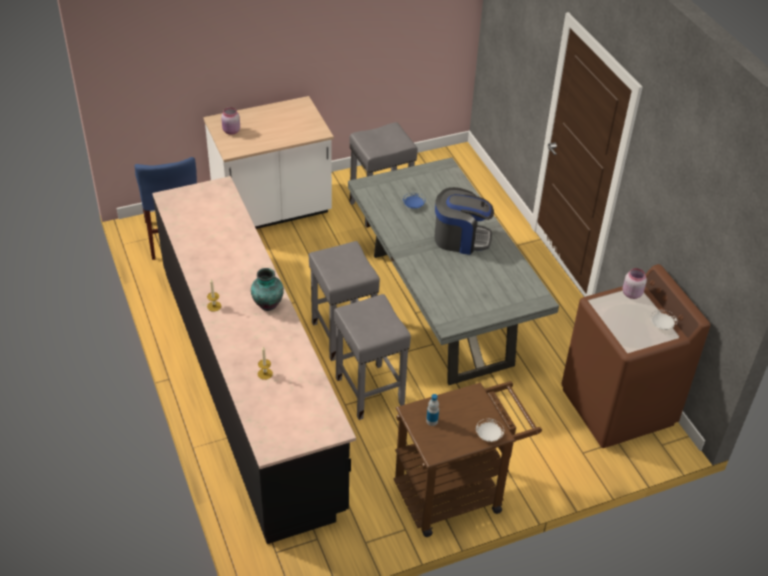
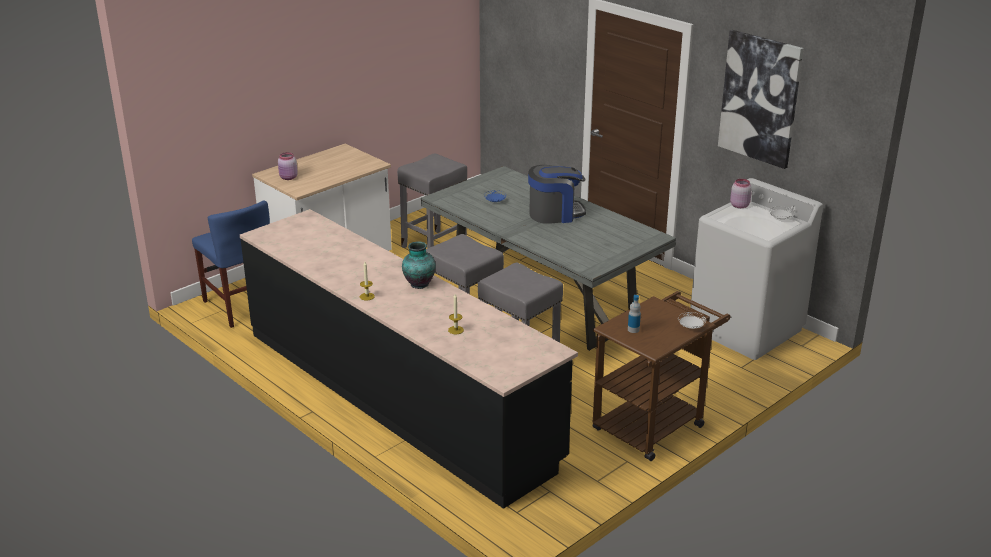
camera: 20 degrees left, 15 degrees down
(618, 407) = (746, 330): brown washing machine -> white washing machine
(681, 192) = (760, 98): none -> picture

